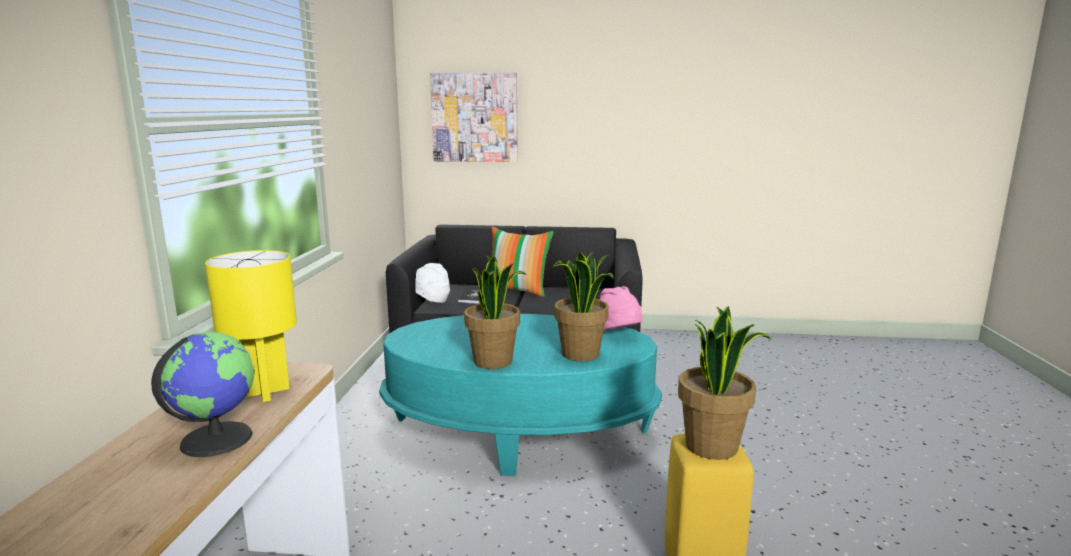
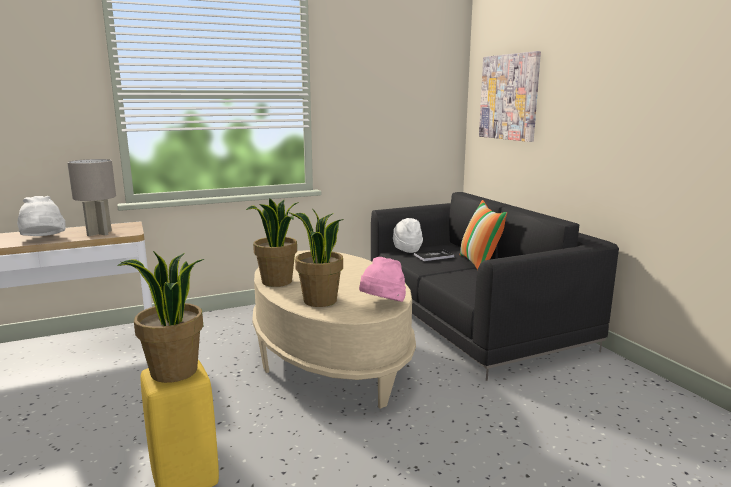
camera: 60 degrees right, 0 degrees up
(216, 439) = (43, 239): globe -> white hat
(264, 392) = (99, 233): yellow table lamp -> grey table lamp
(519, 431) = (330, 357): turquoise coffee table -> beige coffee table

